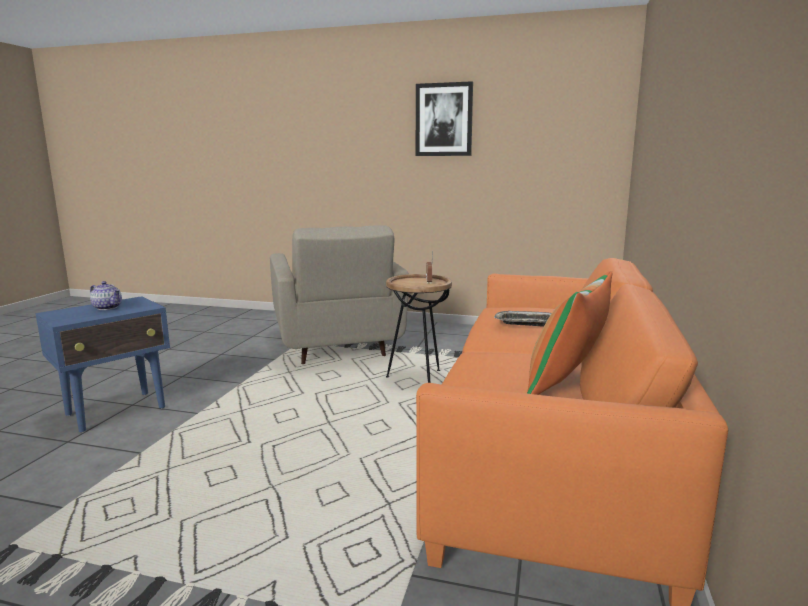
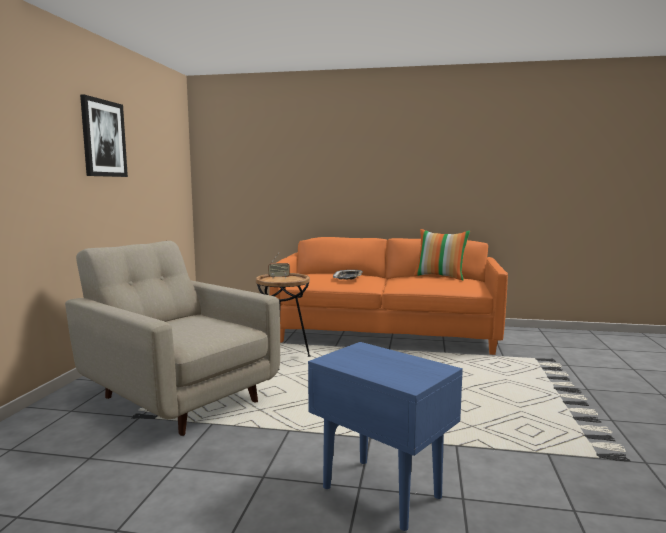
camera: 95 degrees left, 5 degrees down
(107, 307) = (373, 363): teapot -> none
(337, 346) = (176, 396): beige armchair -> beige armchair turned 120 degrees counterclockwise

